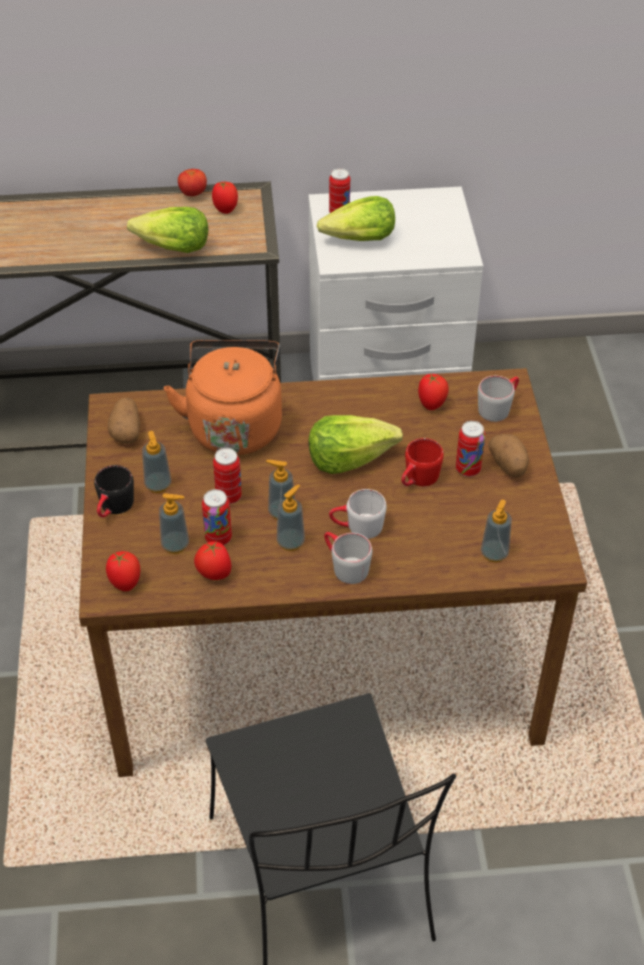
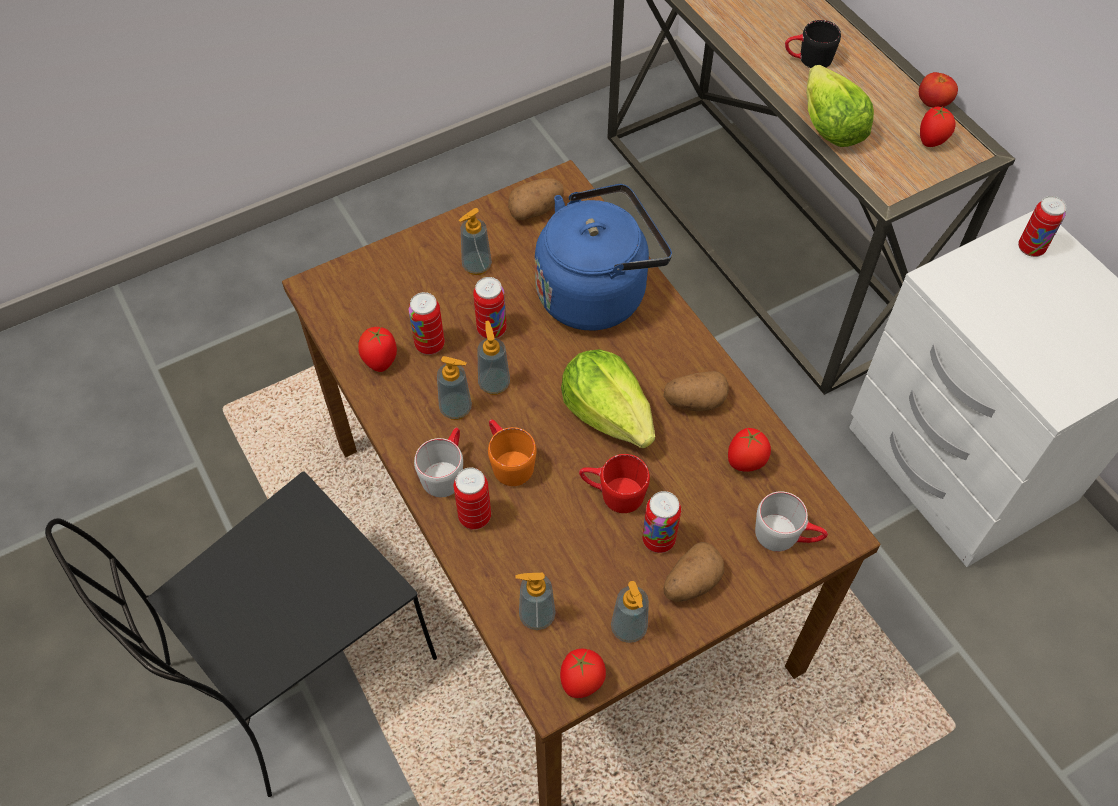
camera: 65 degrees right, 10 degrees up
(113, 508) = (427, 245): black mug -> black mug (808, 59)
(125, 583) = (337, 296): tomato -> tomato (582, 682)
(175, 545) = (404, 313): soap dispenser -> soap dispenser (628, 628)
(234, 425) = (597, 292): orange kettle -> blue kettle
(357, 527) = (507, 461): white mug -> orange mug
(360, 239) = (1000, 286): lettuce -> none
(366, 410) = (694, 401): none -> potato
(395, 562) = (475, 517): none -> can

